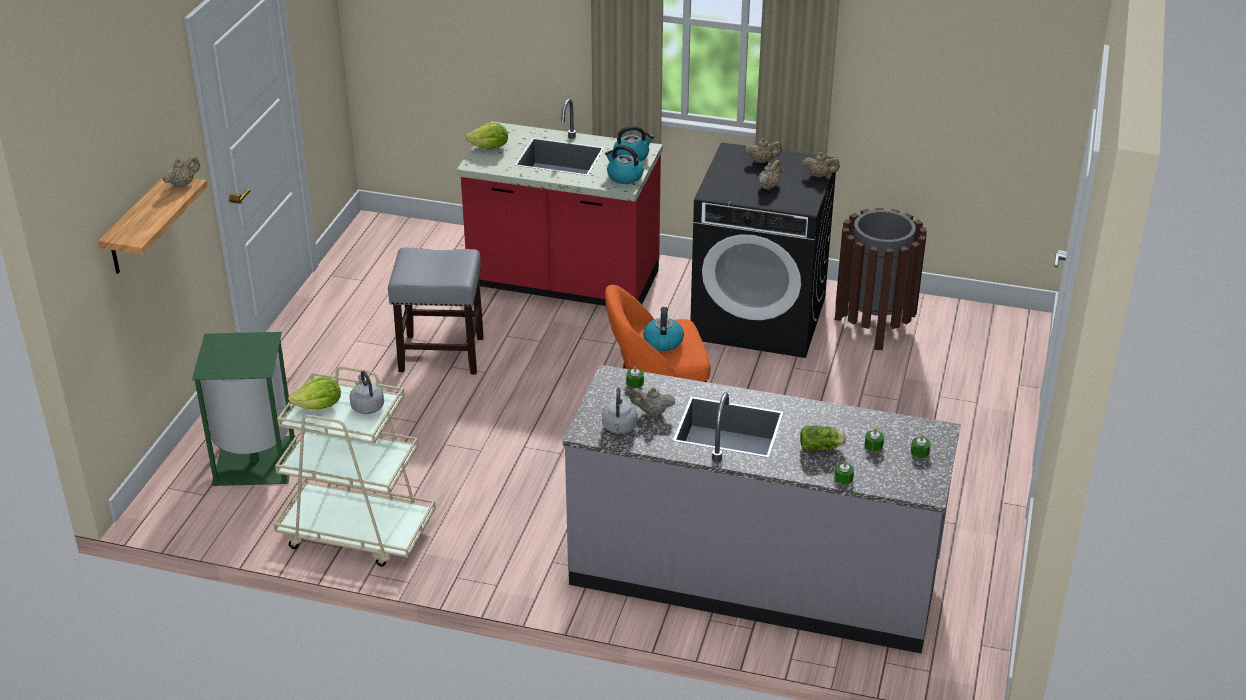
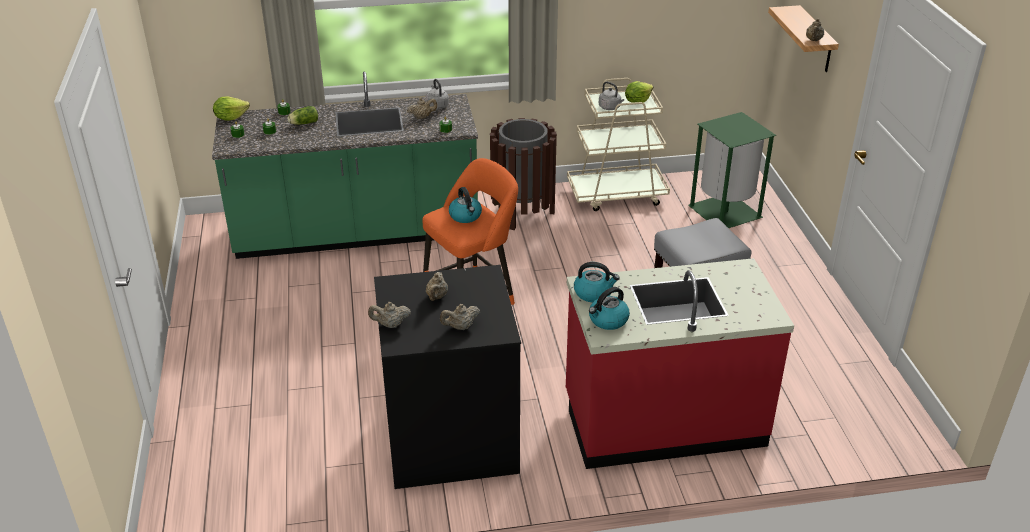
camera: 155 degrees right, 0 degrees up
(490, 147) = (753, 290): lettuce -> lettuce (231, 118)
(753, 577) = (357, 234): grey counter -> green counter
(874, 326) = (331, 466): brown trash can -> brown trash can (522, 213)

